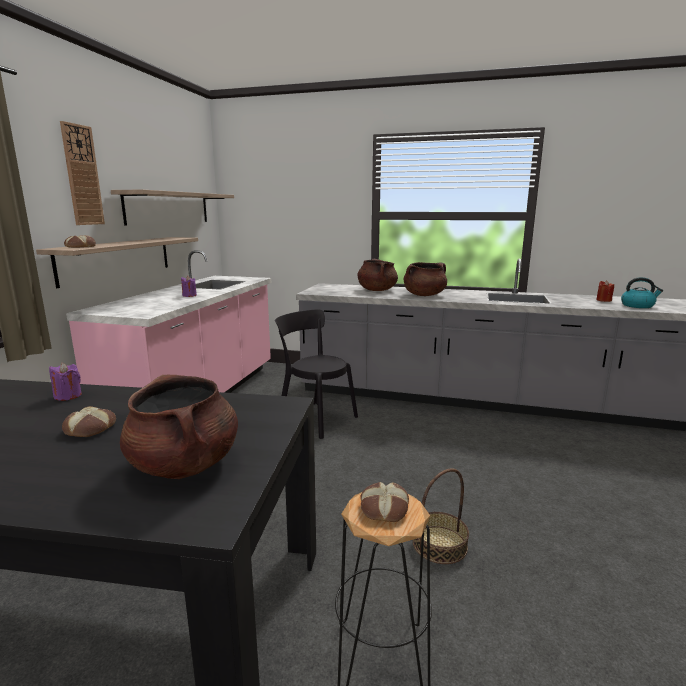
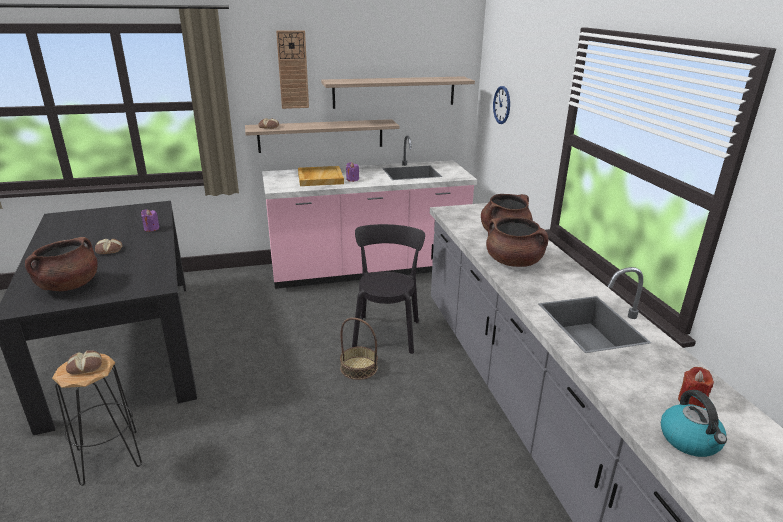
camera: 60 degrees right, 10 degrees up
(156, 301) = (320, 178): none -> beige tray
(268, 212) = (502, 105): none -> wall clock
(439, 544) = (230, 458): basket -> basket (359, 368)

